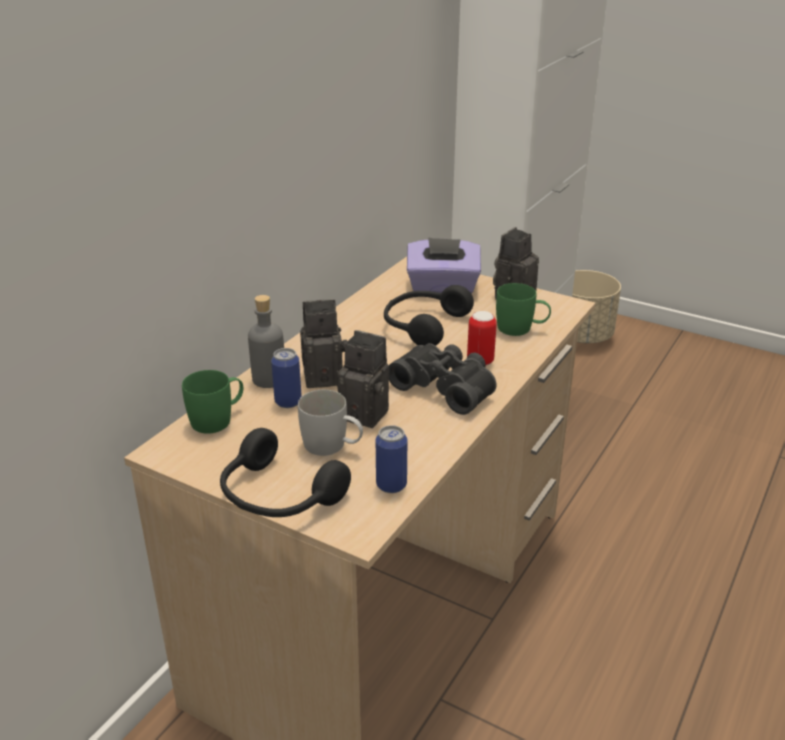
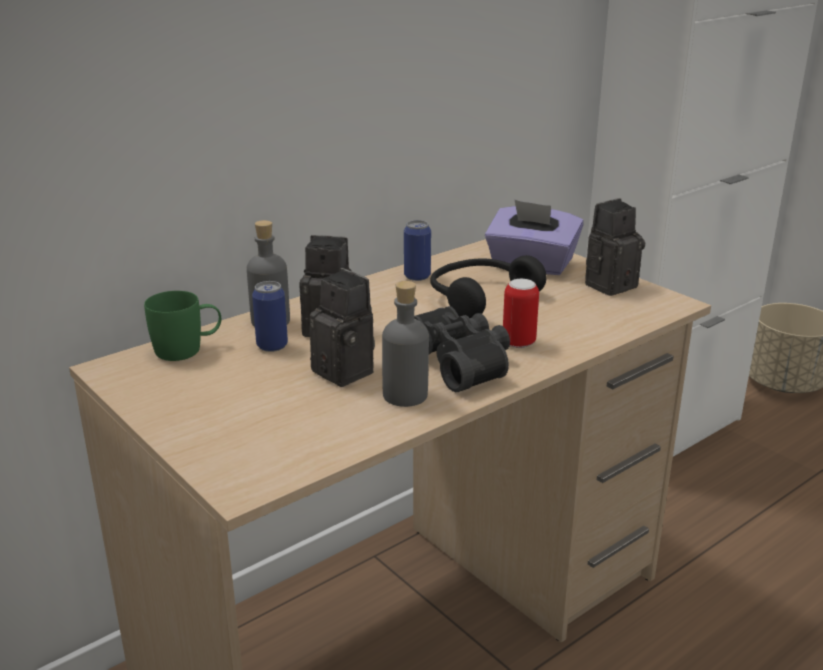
camera: 20 degrees right, 5 degrees down
(277, 497) = (184, 434): black headphones -> none
(332, 446) = (283, 397): white mug -> none
(391, 485) = (315, 448): can -> can (417, 276)
(427, 425) = (405, 395): none -> grey bottle
(521, 329) = (595, 318): green mug -> none

